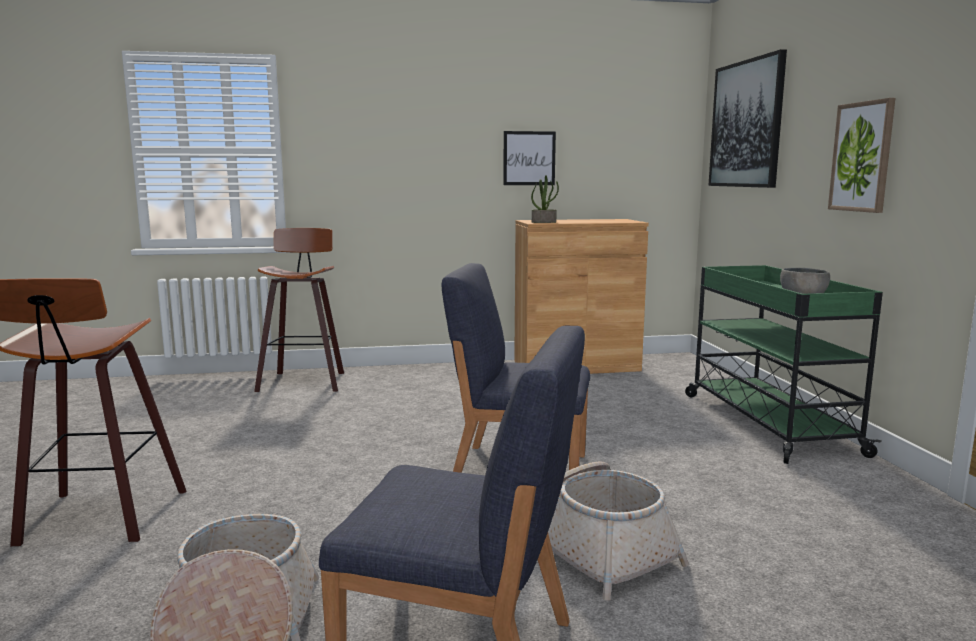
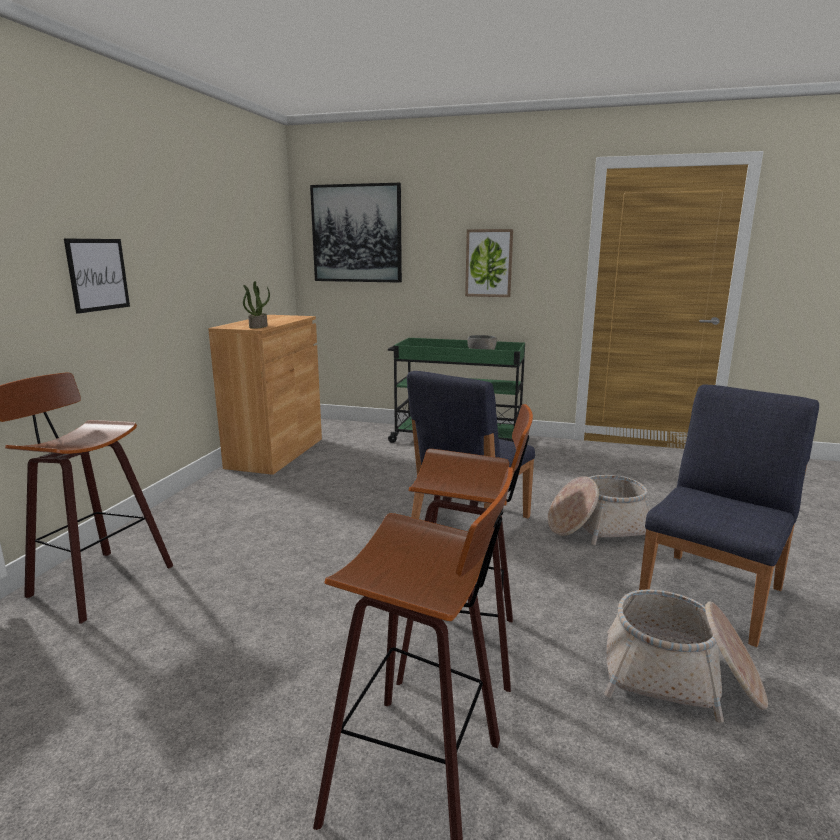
camera: 65 degrees left, 5 degrees up
(268, 506) = (464, 645): none -> stool
(529, 158) = (205, 263): picture -> picture (98, 274)

